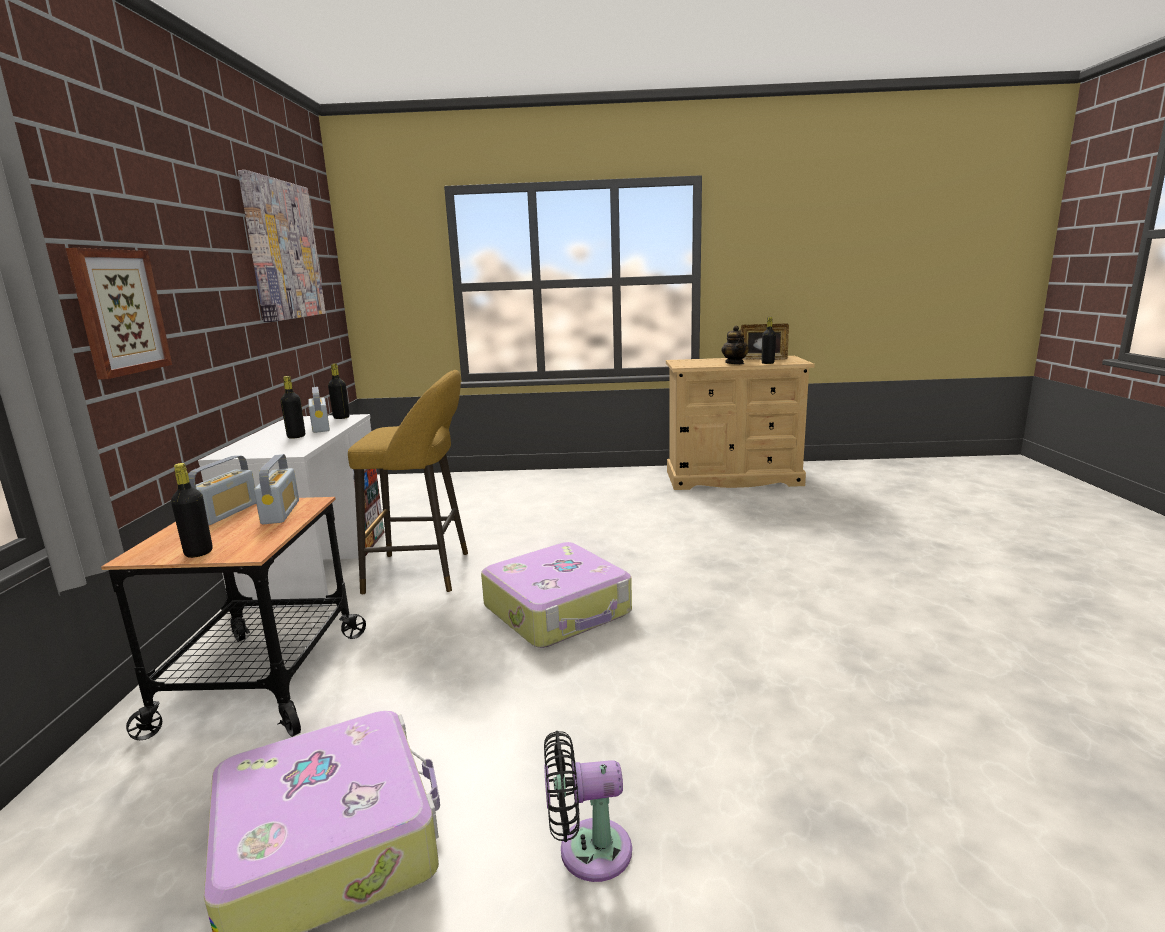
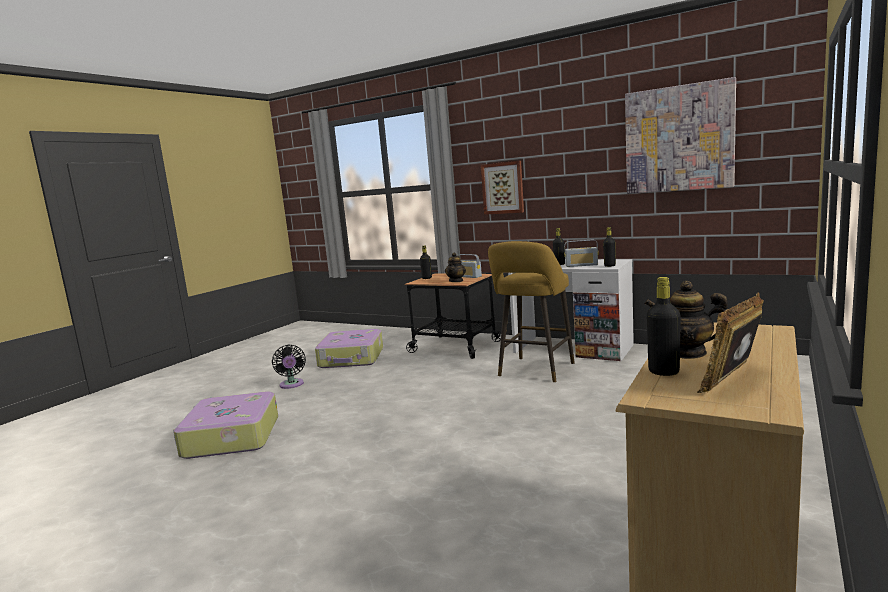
camera: 120 degrees right, 5 degrees down
(280, 512) = (456, 281): radio -> teapot
(558, 610) = (438, 398): suitcase -> suitcase (230, 438)
(587, 851) = (291, 385): black fan -> black fan turned 135 degrees clockwise

